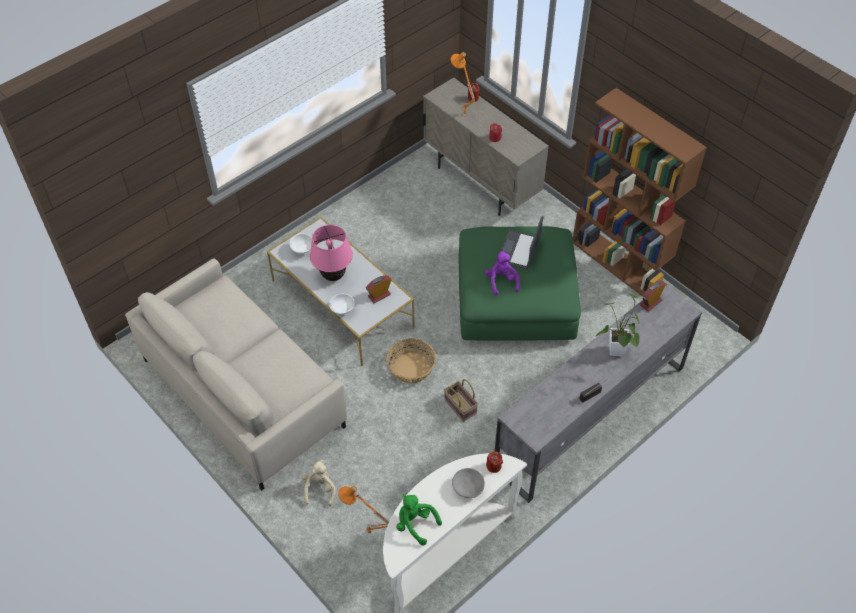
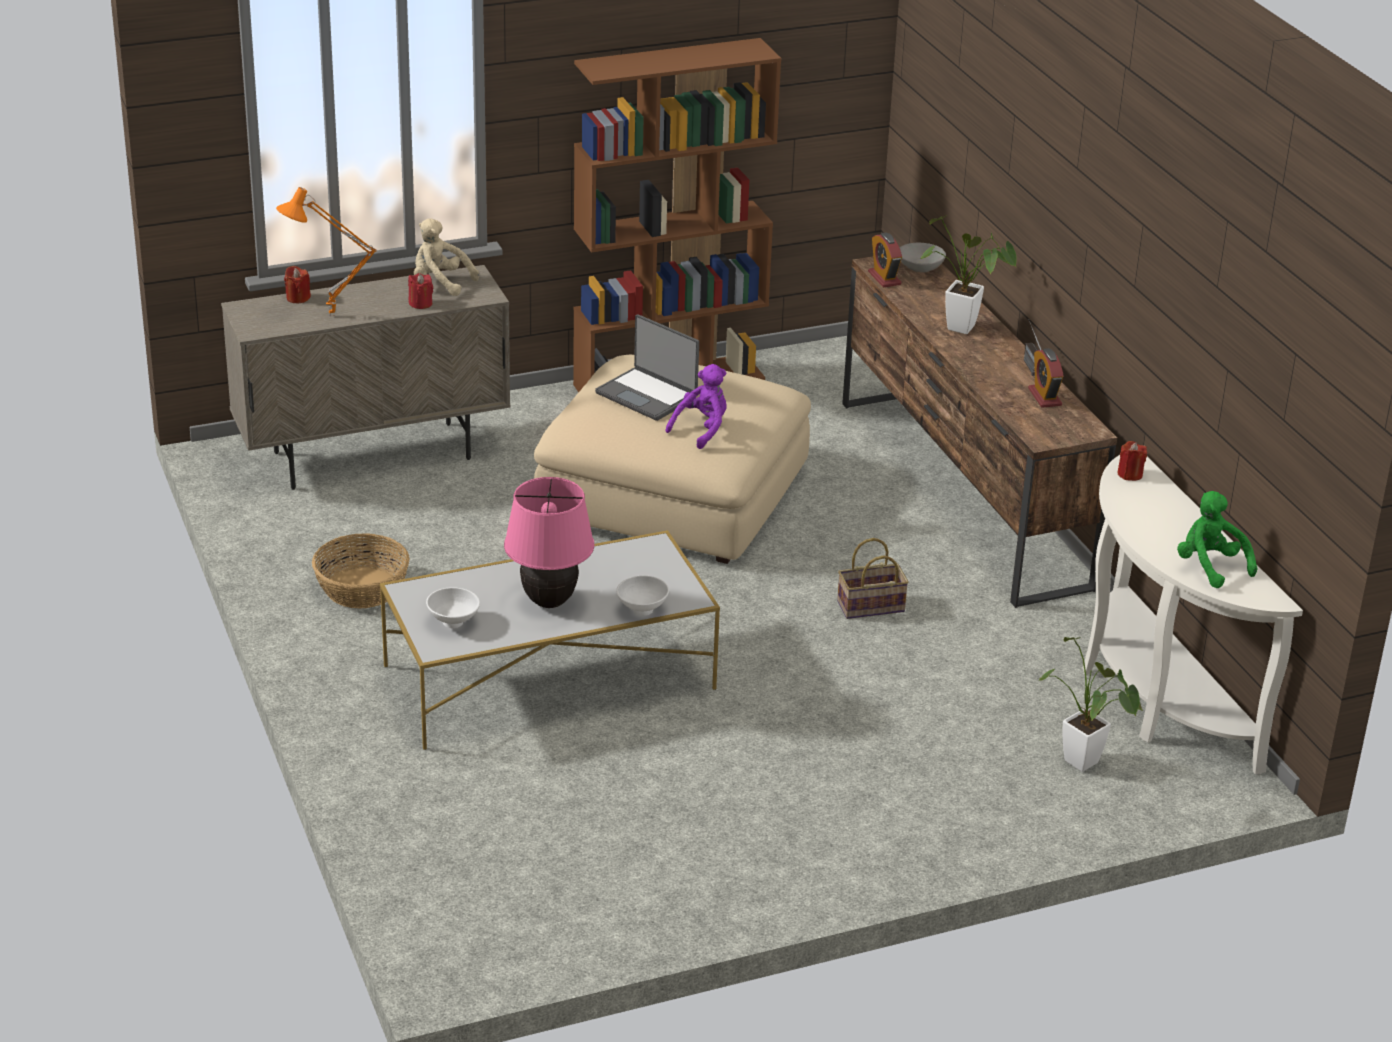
camera: 70 degrees left, 20 degrees down
(243, 391) = (688, 846): beige sofa -> none
(319, 489) = (968, 799): beige plush toy -> beige plush toy (440, 283)
(368, 534) = (1086, 766): orange table lamp -> potted plant
(379, 295) = (634, 563): alarm clock -> alarm clock (1044, 397)
(411, 368) = (756, 636): basket -> basket (363, 588)
(415, 524) = (1210, 566): green plush toy -> green plush toy turned 90 degrees clockwise
(467, 488) = (1161, 506): grey bowl -> grey bowl (920, 268)
(501, 281) = (702, 429): purple plush toy -> purple plush toy turned 120 degrees clockwise
(515, 298) = (673, 493): green ottoman -> beige ottoman
(589, 417) = (961, 493): grey tv stand -> brown tv stand

